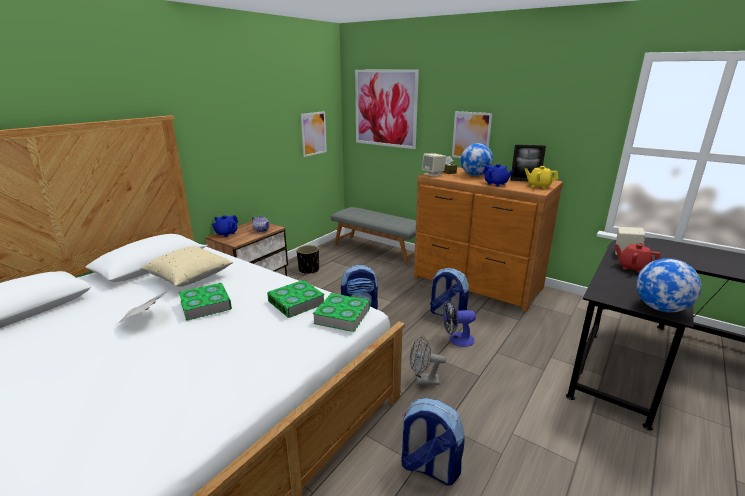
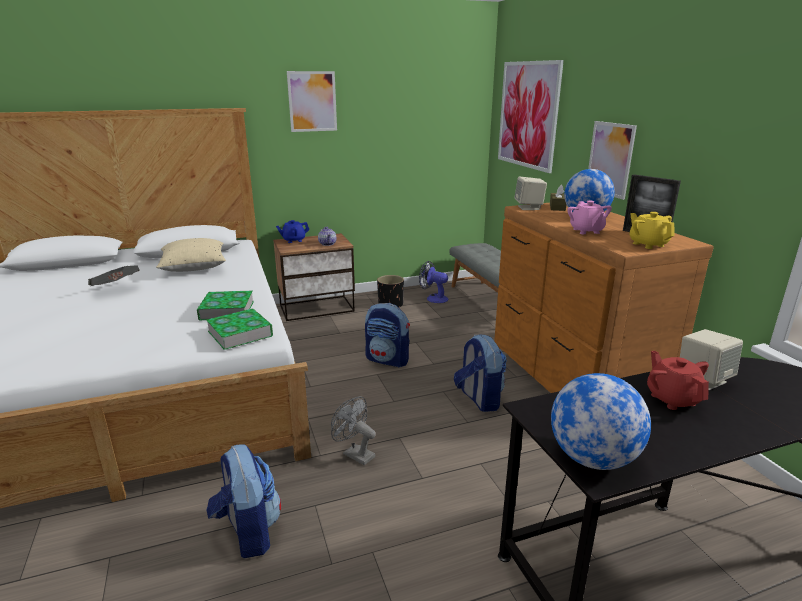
camera: 35 degrees right, 0 degrees up
(206, 305) = (164, 291): book -> none
(313, 133) = (438, 142): picture -> picture (312, 101)
(456, 340) = (451, 430): fan -> fan (433, 298)
(496, 184) = (586, 231): blue teapot -> pink teapot

